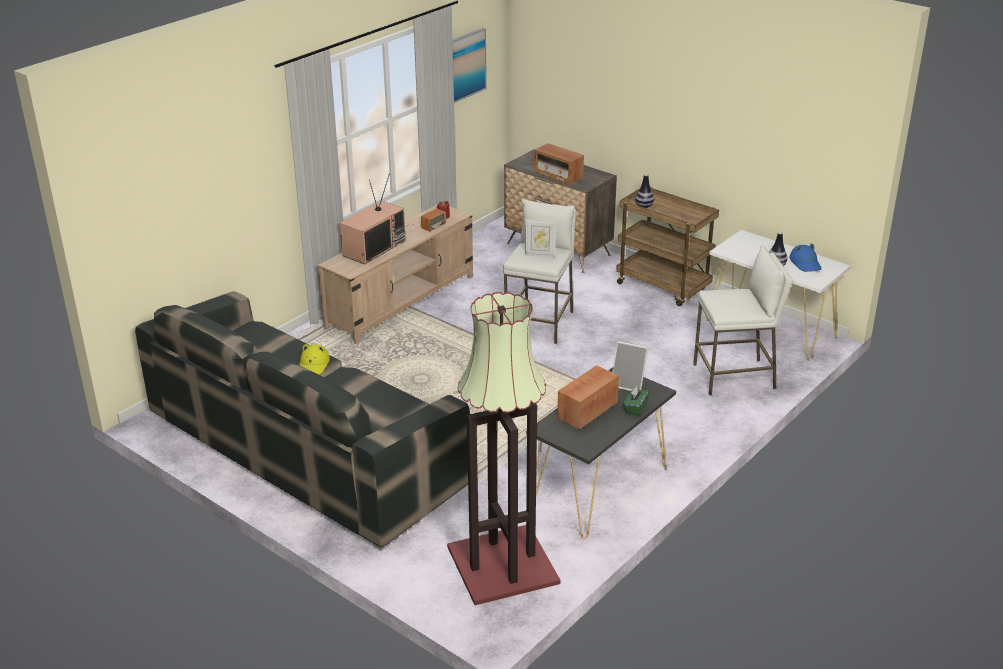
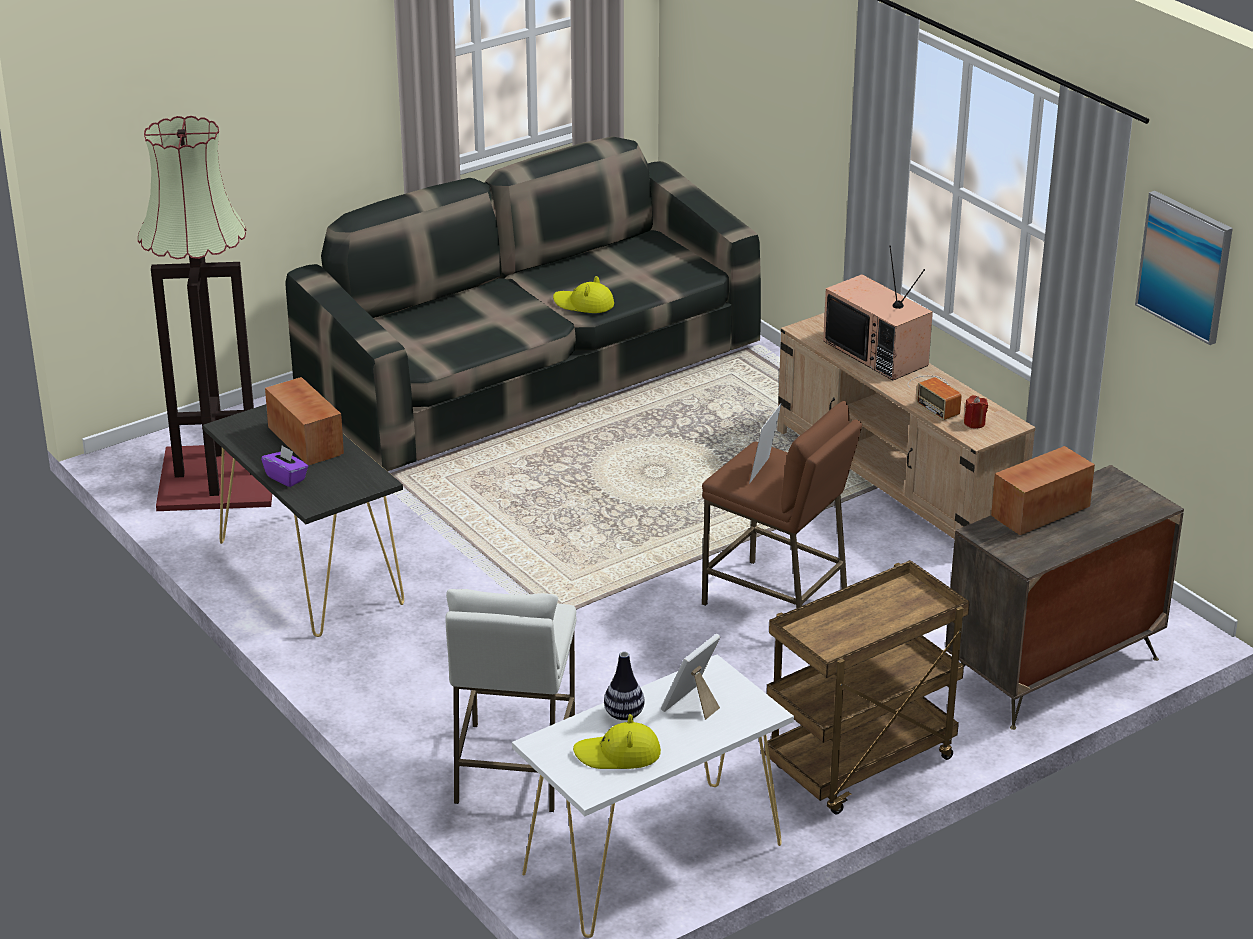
camera: 105 degrees right, 0 degrees up
(540, 323) = (776, 601): white stool -> brown stool
(628, 384) = (346, 484): picture frame -> picture frame (692, 705)
(635, 408) = (286, 478): green tissue box -> purple tissue box
(644, 206) = (896, 597): vase -> none
(805, 263) = (618, 754): blue hat -> yellow hat

